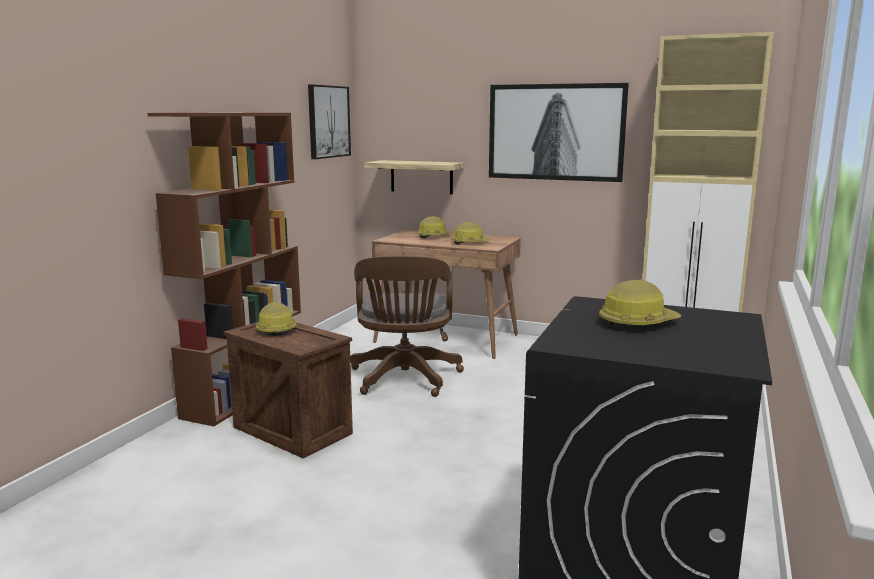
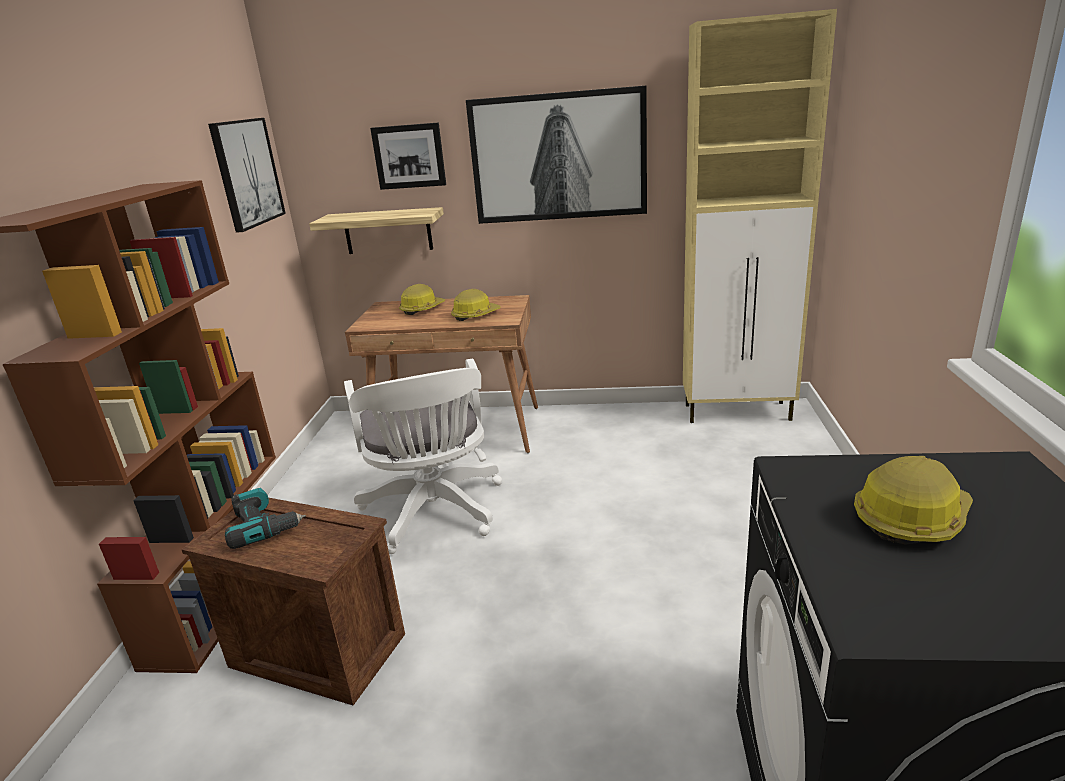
camera: 15 degrees left, 10 degrees up
(276, 329) = (264, 526): hard hat -> power drill
(404, 380) = (434, 513): brown office chair -> white office chair
(445, 122) = (409, 156): none -> picture

